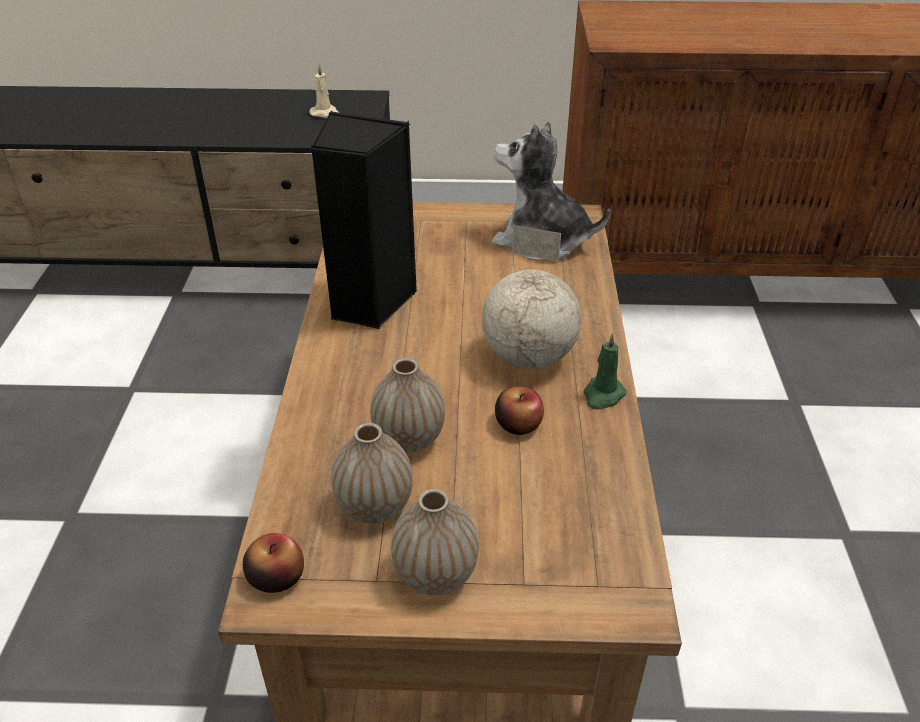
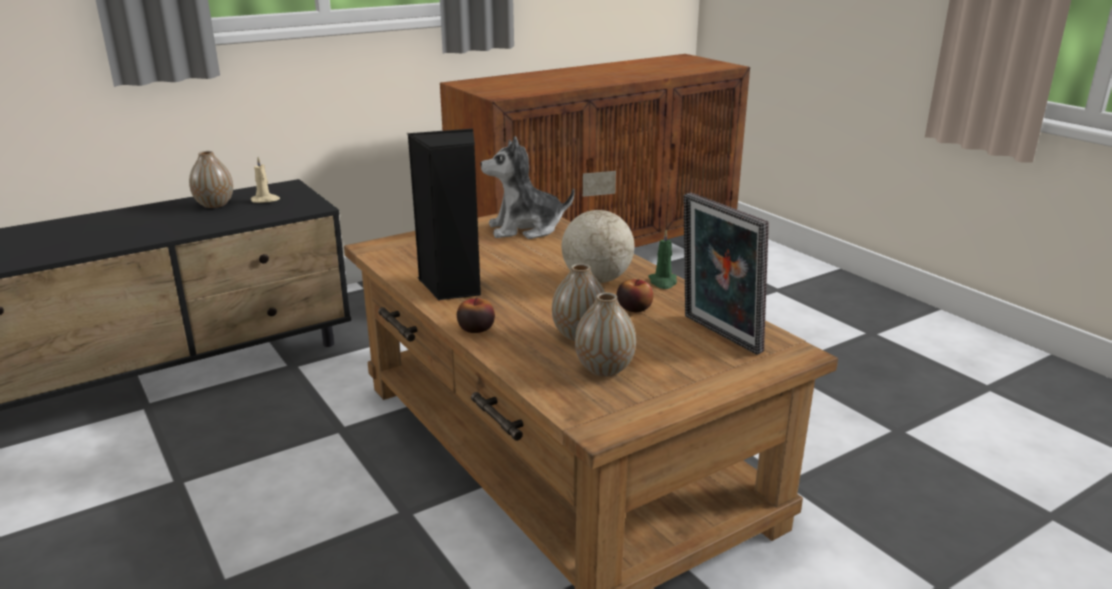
camera: 35 degrees left, 15 degrees down
(276, 577) = (592, 418): apple -> apple (476, 329)
(435, 575) = (683, 381): vase -> vase (214, 205)
(565, 519) = (717, 335): none -> picture frame

